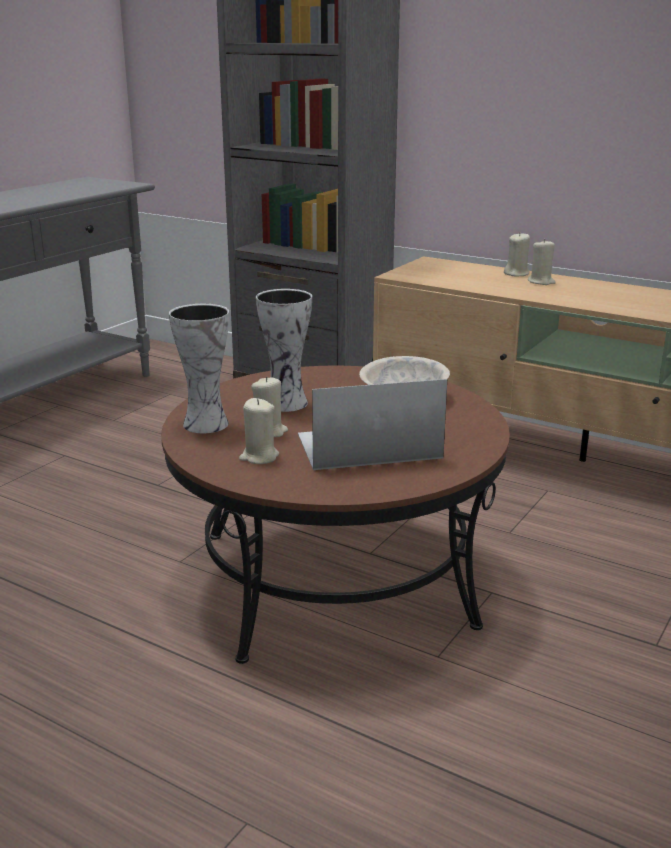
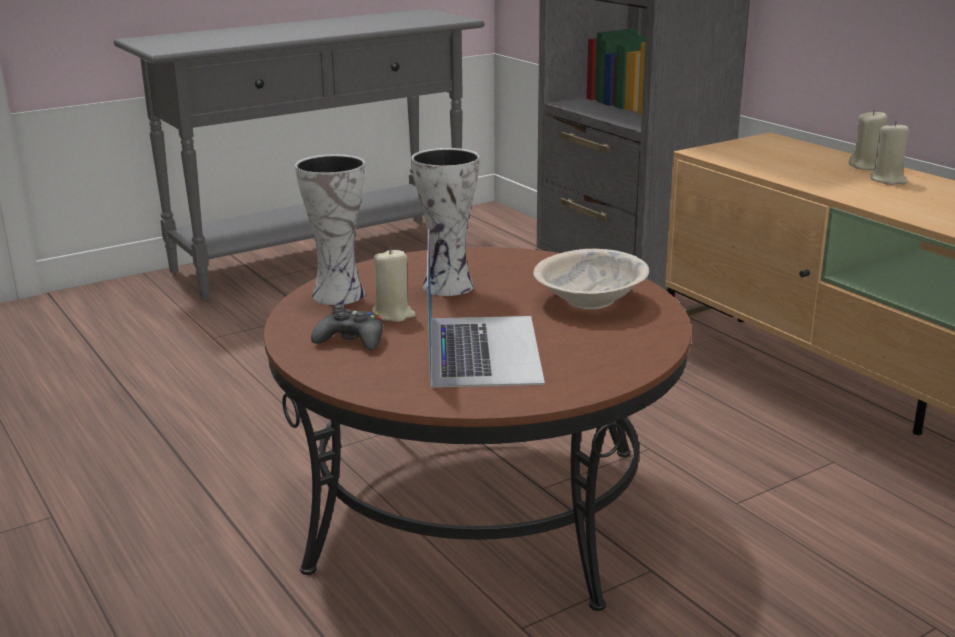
camera: 25 degrees right, 0 degrees up
(259, 457) = (351, 340): beige candle -> black game controller
(368, 446) = (482, 349): laptop -> laptop turned 75 degrees clockwise

